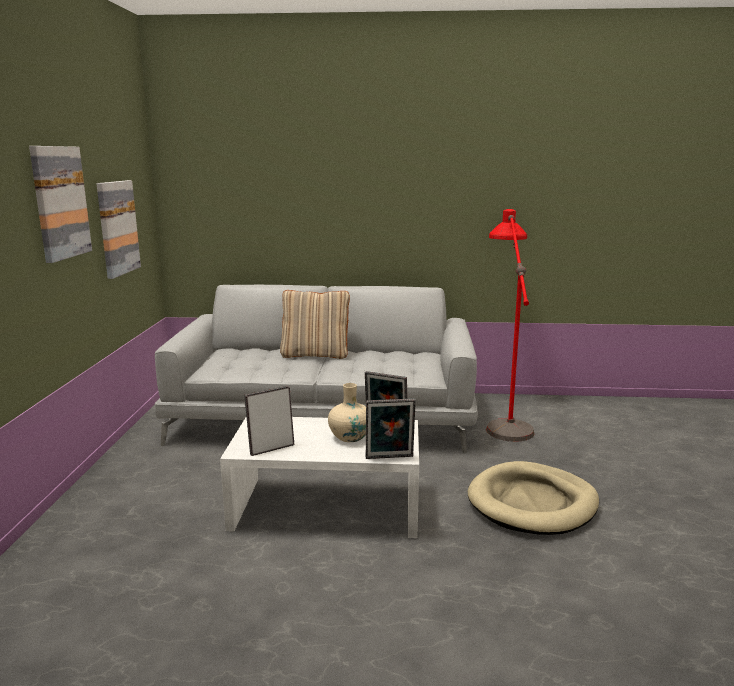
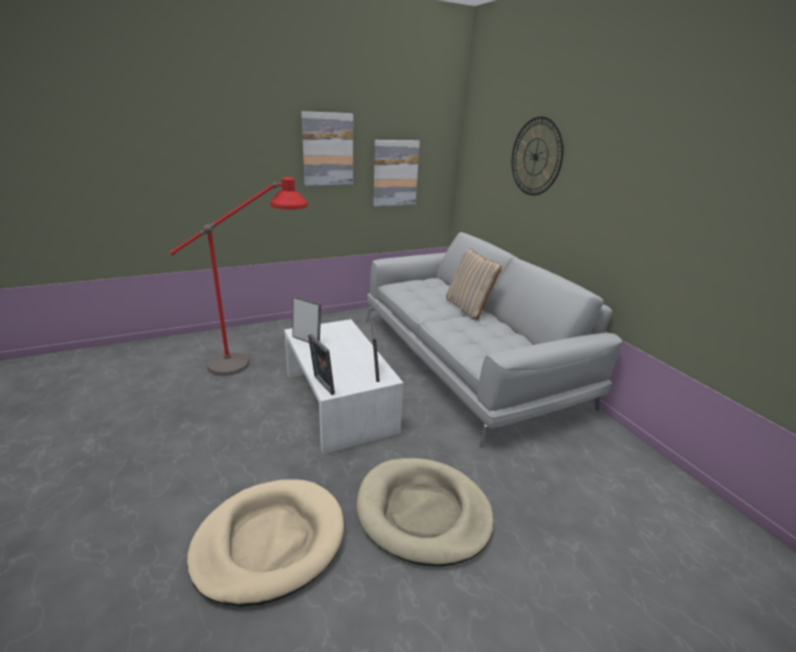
camera: 60 degrees right, 10 degrees up
(302, 181) = (535, 157): none -> wall clock
(350, 437) = (346, 362): beige vase -> none
(504, 418) = (586, 456): red floor lamp -> red floor lamp (257, 359)
(533, 598) = (269, 542): none -> beige dog bed

